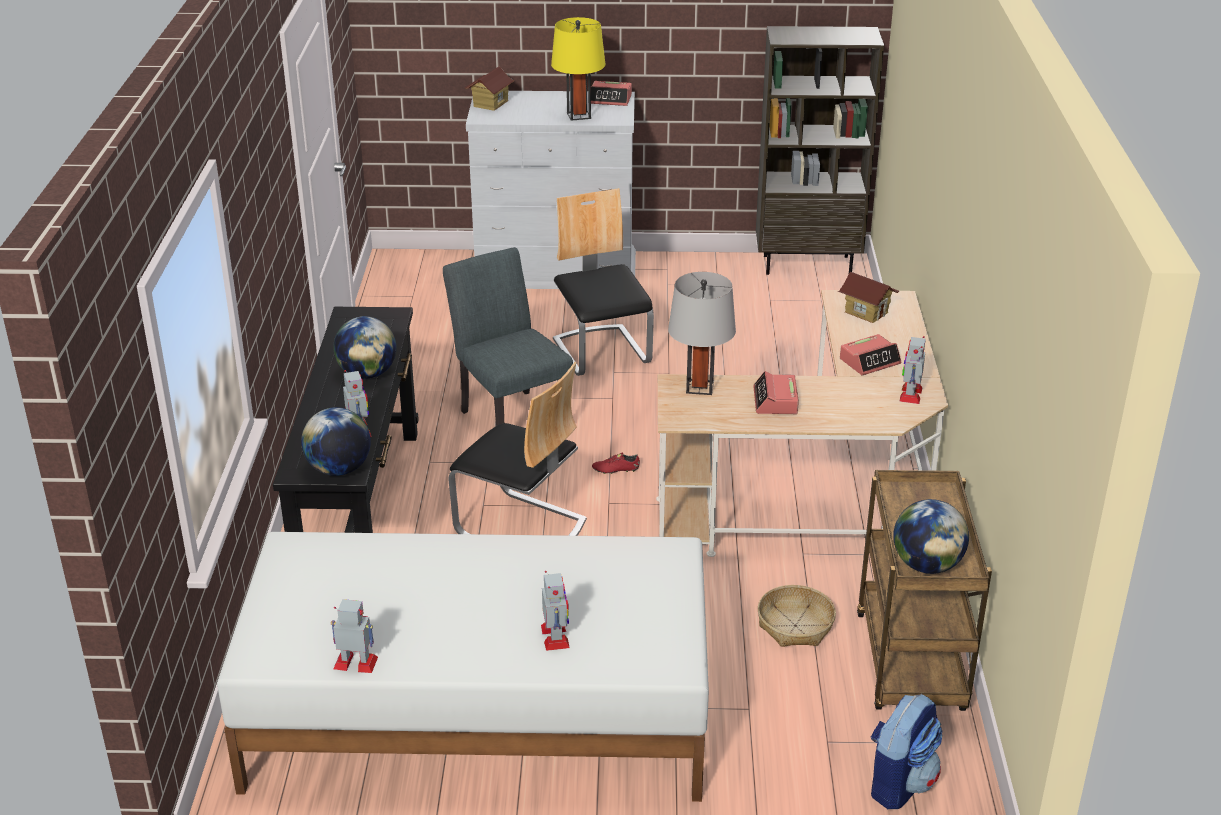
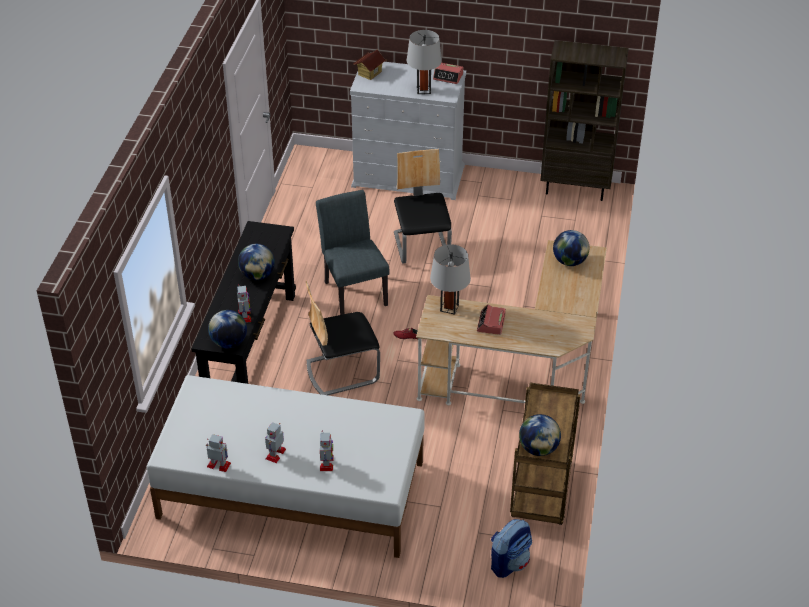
camera: 10 degrees right, 10 degrees up
(521, 527) = (342, 371): chair -> chair turned 120 degrees clockwise
(578, 116) = (423, 90): yellow table lamp -> grey table lamp
(795, 626) = (483, 458): basket -> none
(866, 312) = (569, 261): toy house -> globe
(870, 361) = (558, 300): alarm clock -> none
(910, 394) = (573, 328): toy robot -> toy robot (275, 453)

